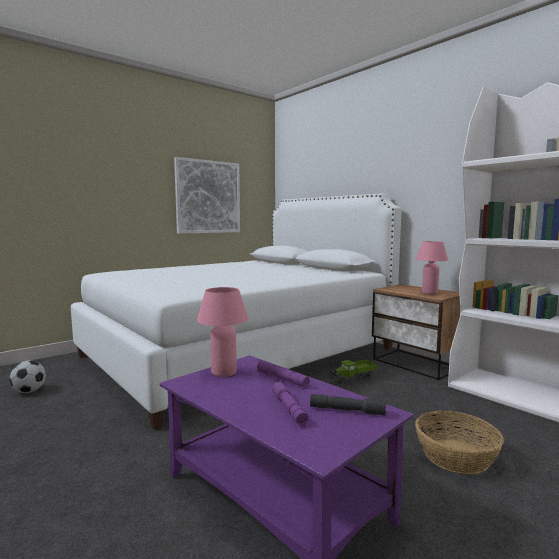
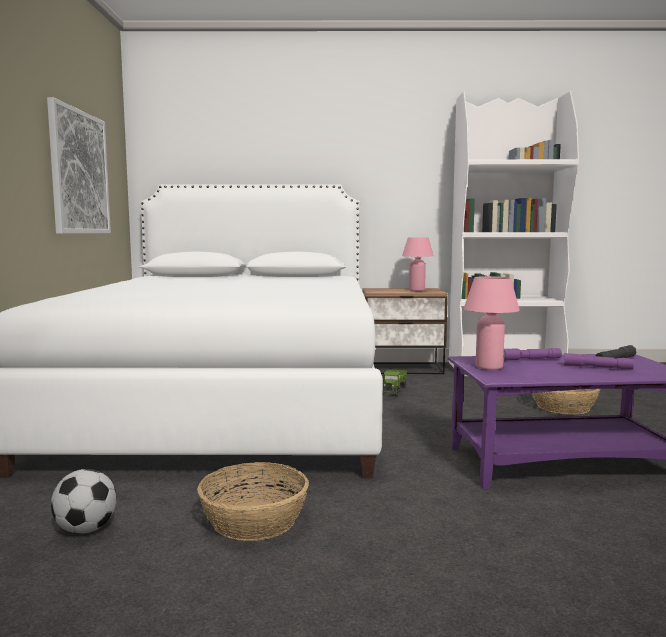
camera: 50 degrees left, 0 degrees up
(59, 420) = (253, 521): none -> basket

